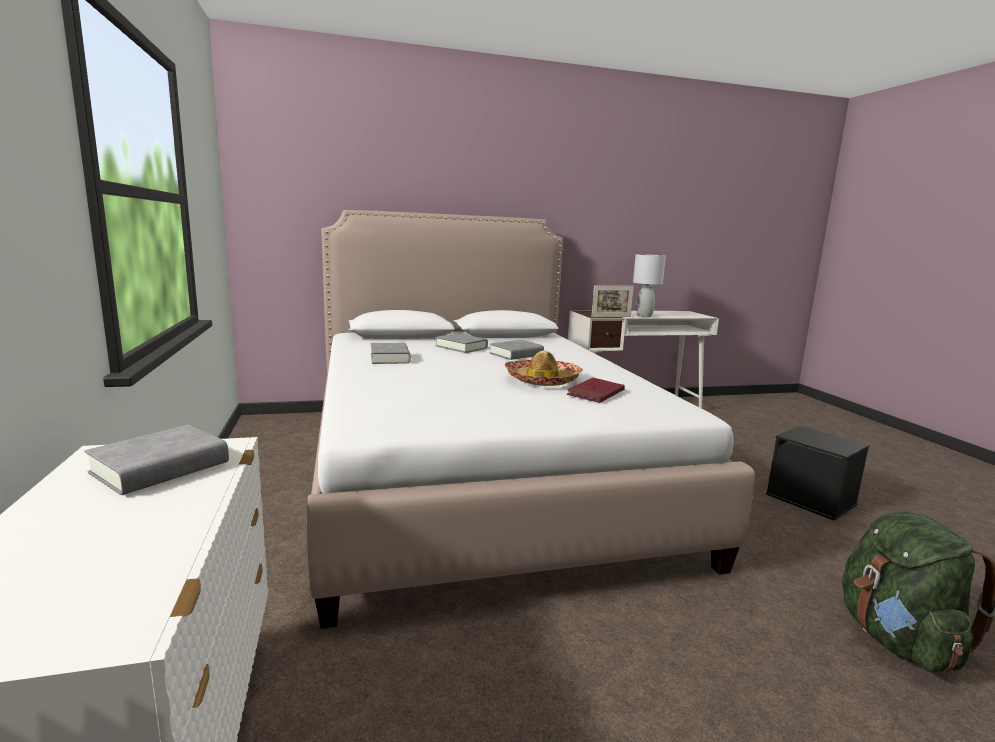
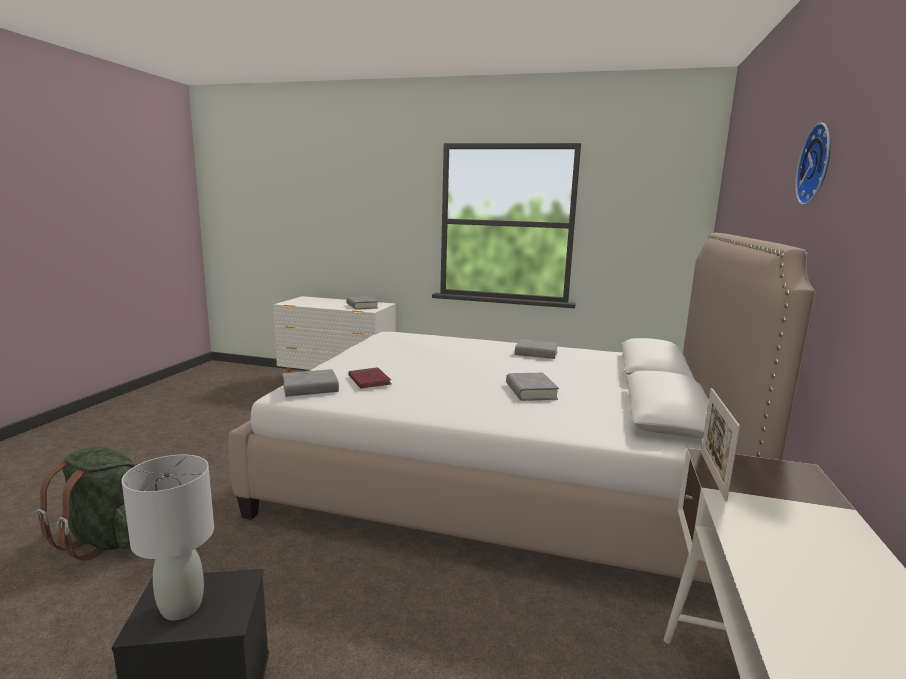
camera: 120 degrees right, 0 degrees up
(461, 347) = (577, 379): grey book -> grey book (310, 388)
(504, 174) = (819, 164): none -> wall clock
(542, 380) = (424, 376): hat -> none
(643, 316) = (753, 530): grey table lamp -> grey table lamp (182, 607)

